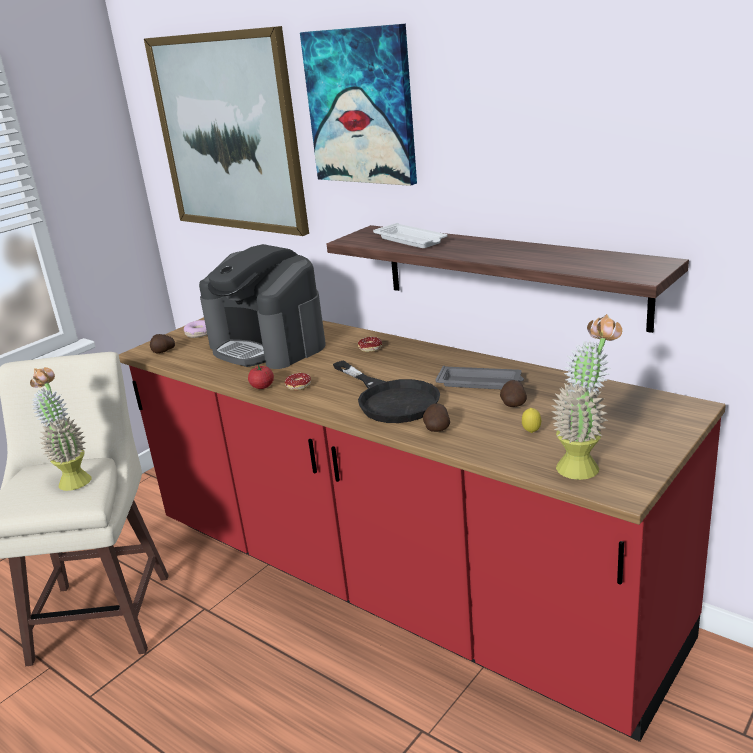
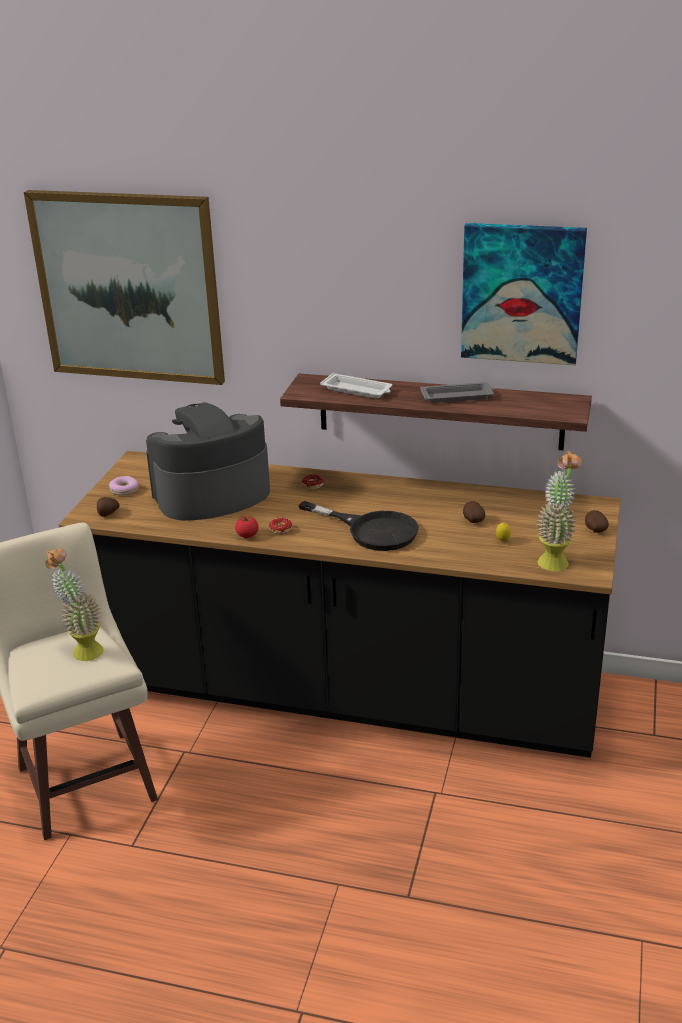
camera: 25 degrees left, 5 degrees up
(268, 345) = (211, 494): coffee machine -> coffee machine turned 135 degrees clockwise
(361, 106) = (296, 272): picture -> picture (522, 293)
(397, 582) = (347, 690): red counter -> black counter
(436, 428) = (430, 549): potato -> potato (594, 530)
(480, 383) = (434, 505): grey tray -> grey tray (458, 396)

